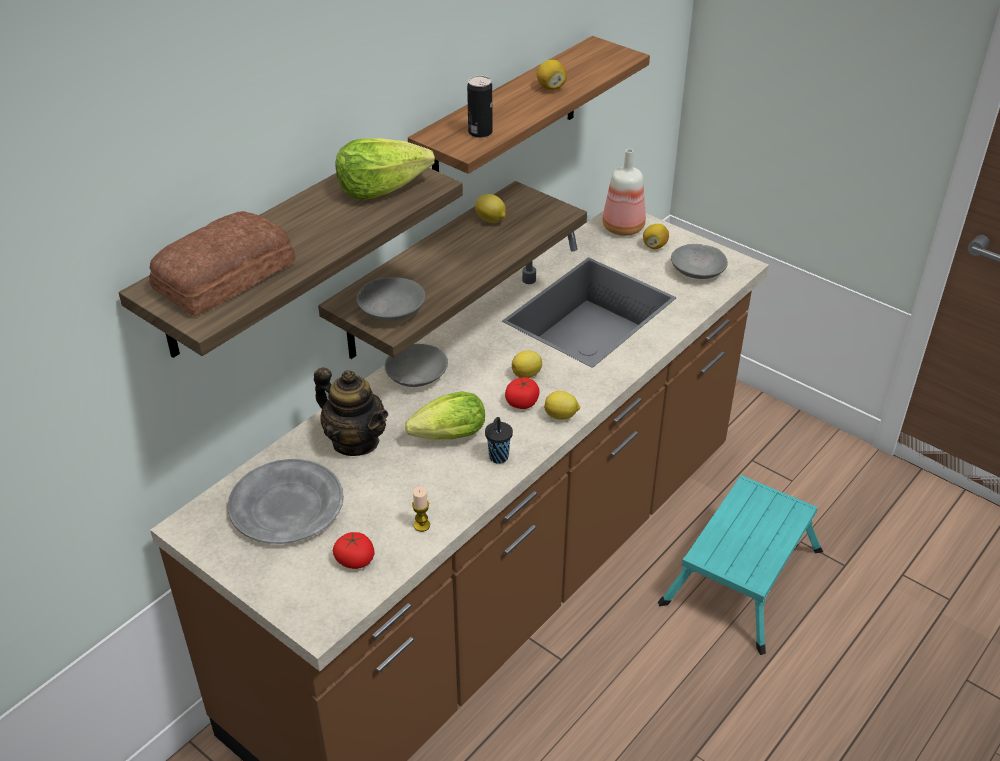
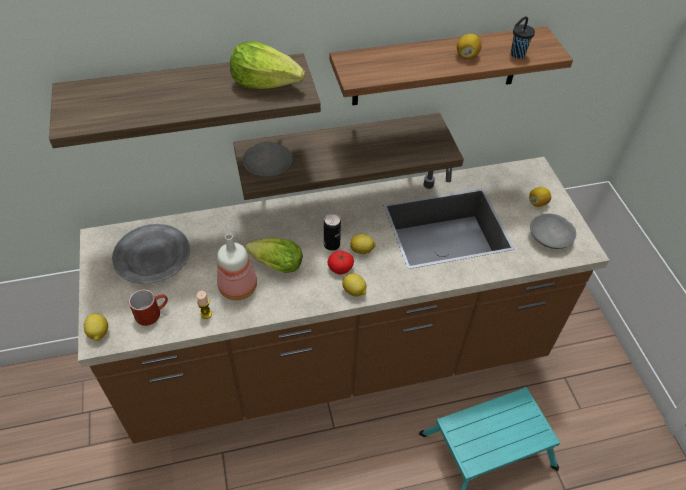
camera: 35 degrees right, 10 degrees up
(222, 276) = (110, 100): bread -> none
(355, 441) = (224, 237): teapot -> none
(355, 560) = (152, 312): tomato -> red mug
(415, 376) = (297, 214): grey bowl -> none
(480, 132) = (378, 70): can -> can (331, 244)
(491, 220) = (393, 134): lemon -> lemon (98, 333)
(498, 458) = (289, 297): black cup -> black cup (516, 55)
(622, 227) = (528, 178): bottle -> bottle (238, 286)

